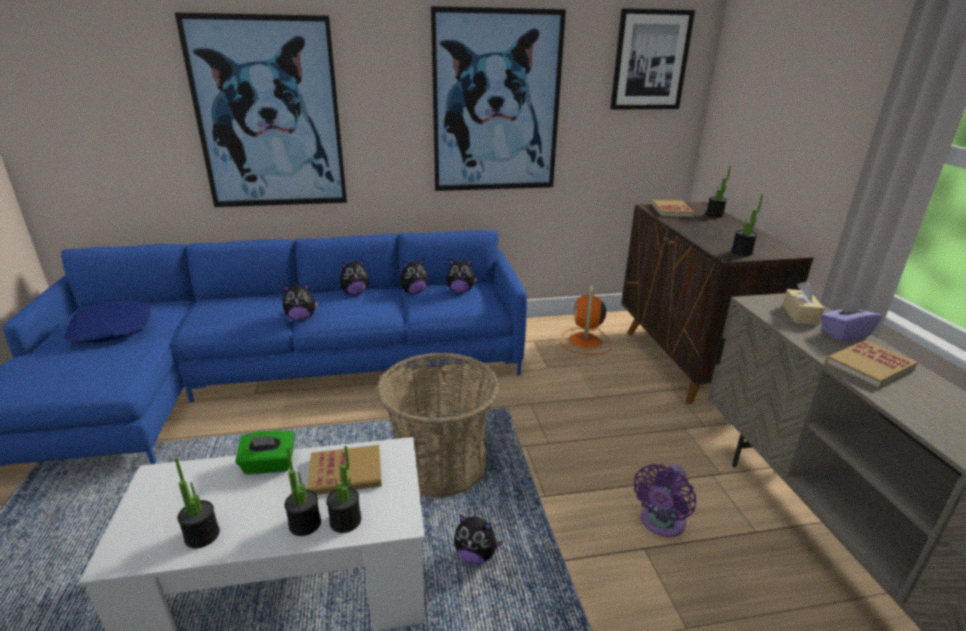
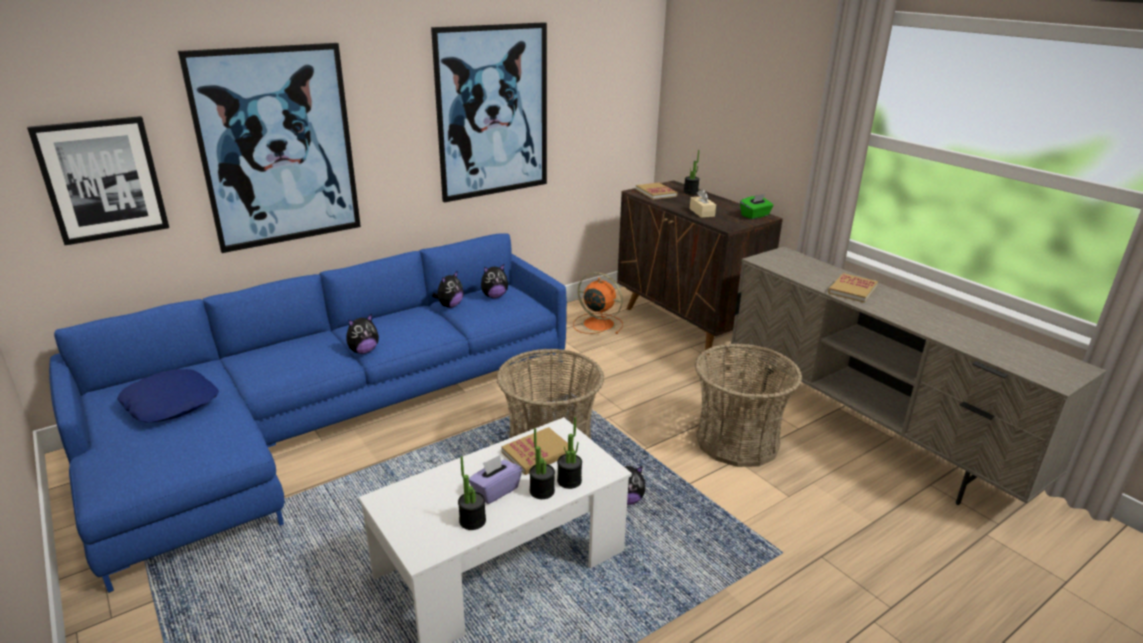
camera: 25 degrees left, 0 degrees up
(269, 465) = (471, 465): green tissue box -> green tissue box (755, 216)
(355, 293) = (394, 317): plush toy -> none
(585, 342) = (597, 324): orange fan -> orange fan turned 135 degrees clockwise
(650, 60) = (614, 61): picture -> picture (102, 180)
(660, 523) = (737, 441): purple fan -> basket
(741, 252) = (734, 222): potted plant -> none
(800, 314) = (793, 263): beige tissue box -> beige tissue box (702, 212)
(844, 334) = (827, 271): purple tissue box -> purple tissue box (495, 490)

